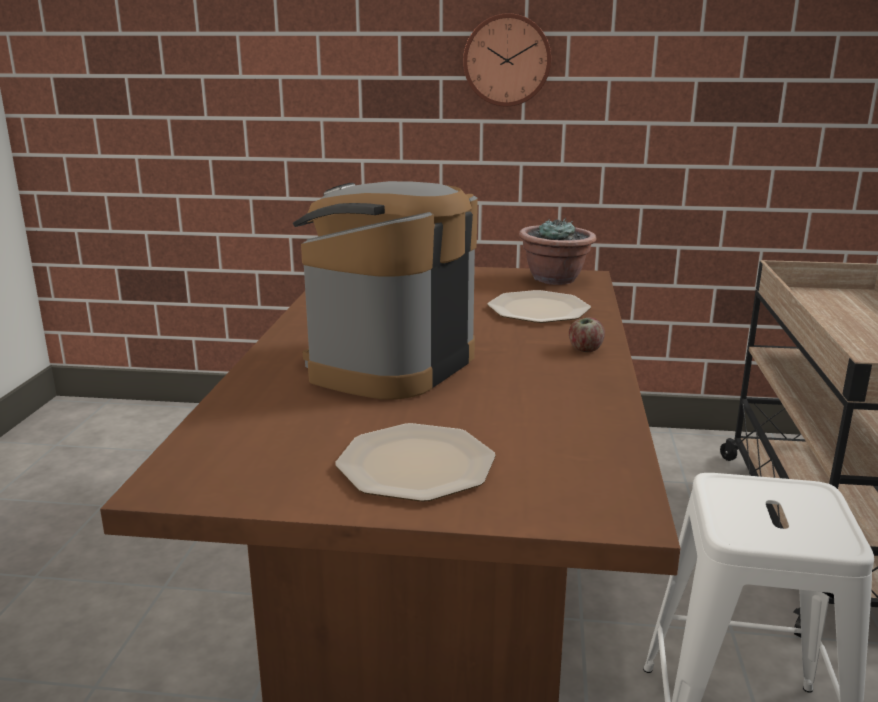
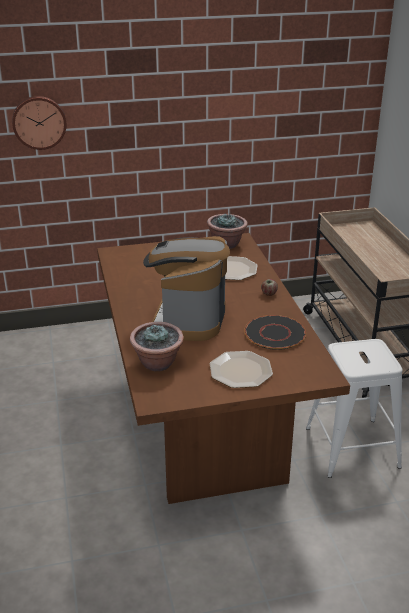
camera: 20 degrees left, 10 degrees up
(253, 421) = (158, 363): none -> potted plant
(507, 60) = (173, 113): wall clock -> wall clock (39, 122)
(551, 412) = (275, 333): none -> black plate

